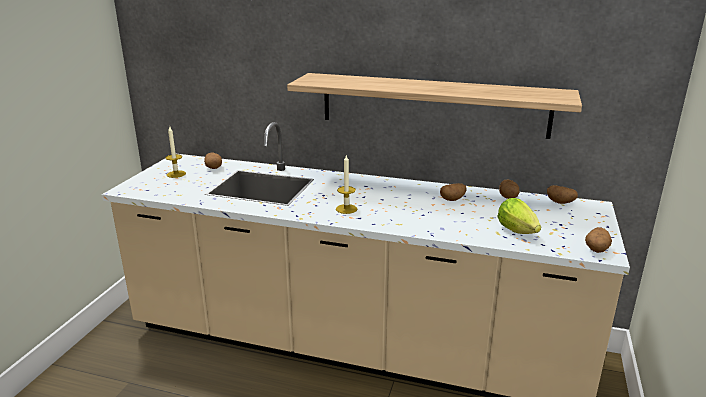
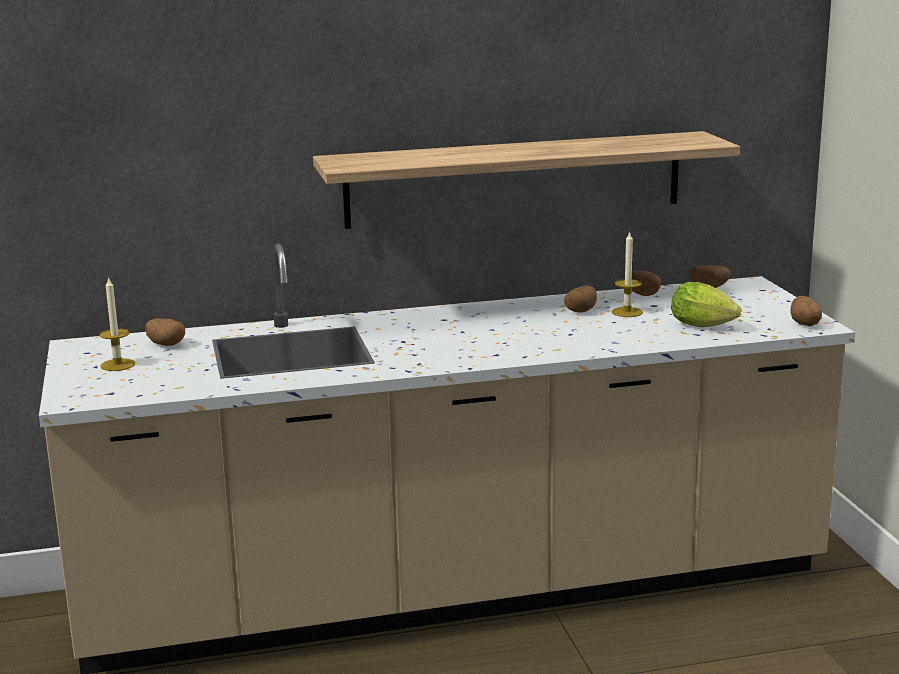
camera: 30 degrees left, 5 degrees down
(346, 209) = (463, 349): candle -> candle (627, 312)

